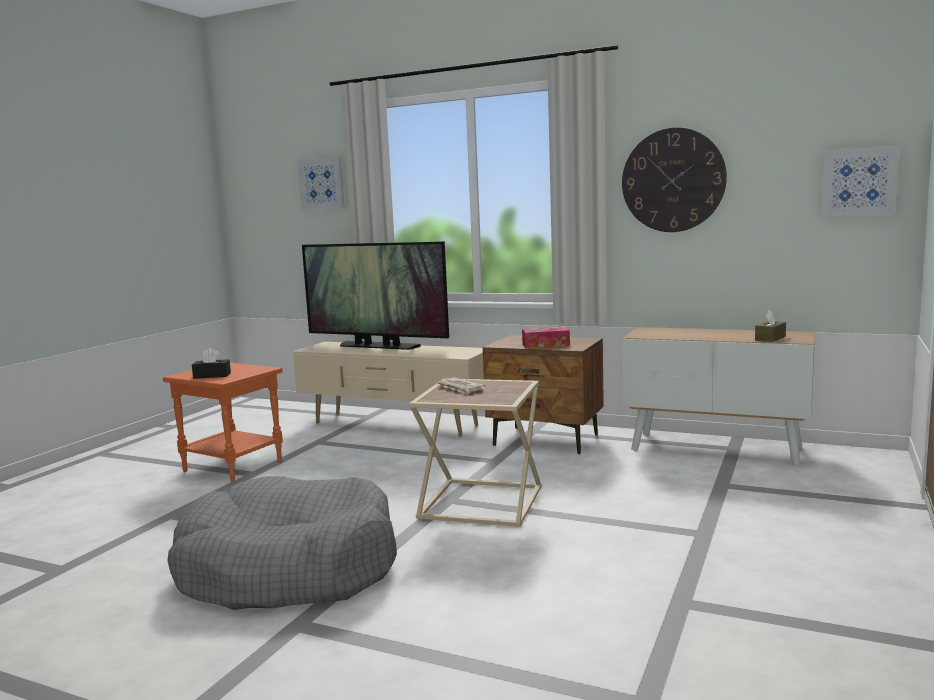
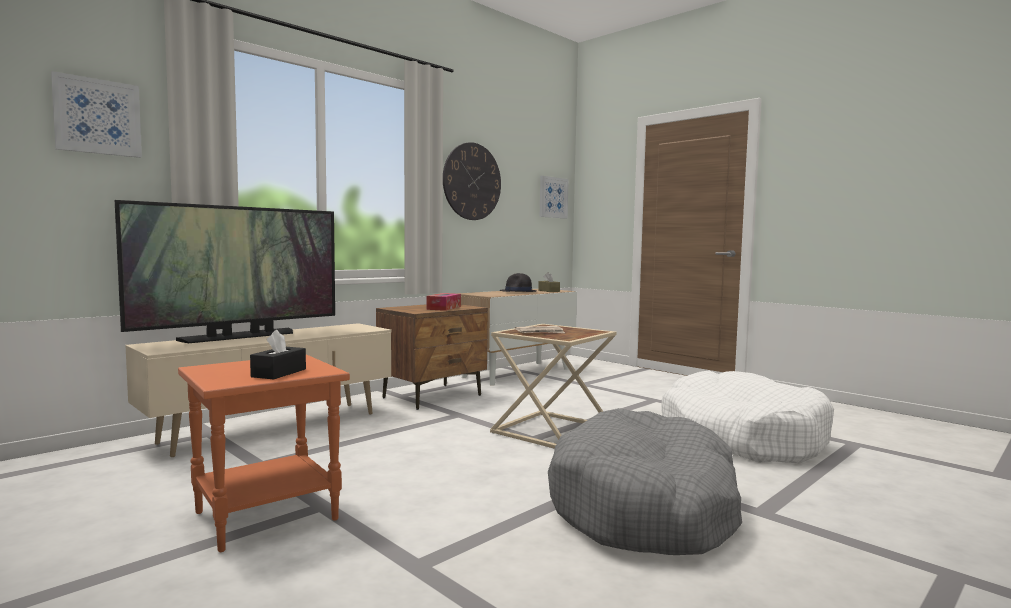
camera: 70 degrees left, 5 degrees down
(573, 605) = (741, 437): none -> white dog bed
(720, 334) = (518, 291): none -> black hat

